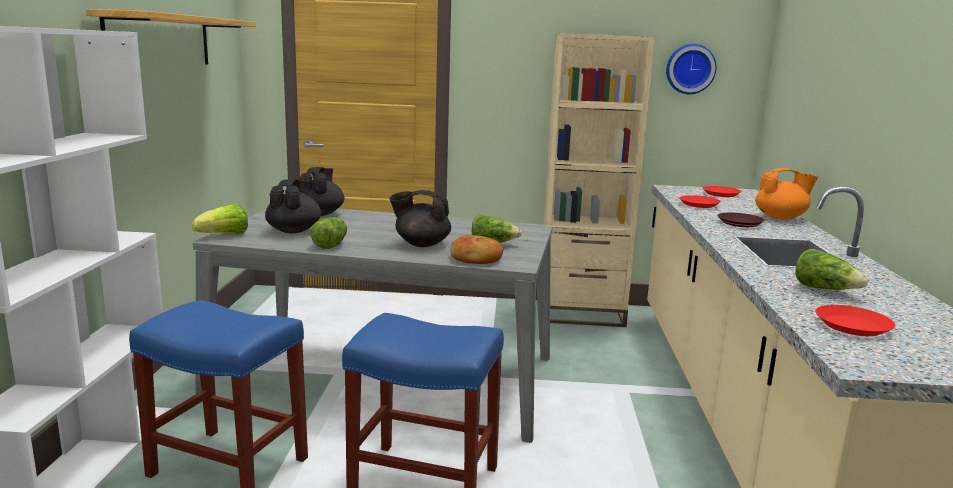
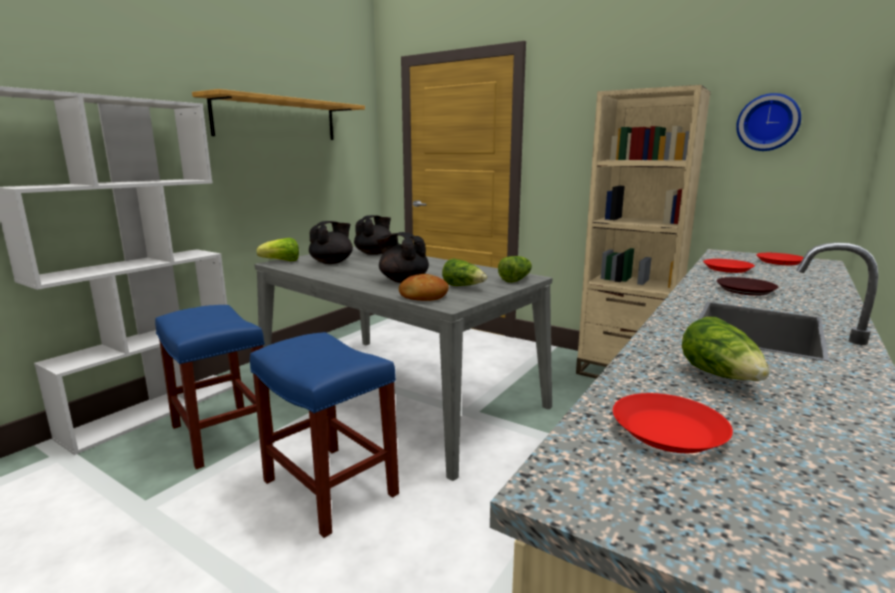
camera: 30 degrees right, 0 degrees up
(330, 244) = (335, 274): lettuce -> lettuce (515, 279)
(781, 218) = (821, 290): orange teapot -> none

